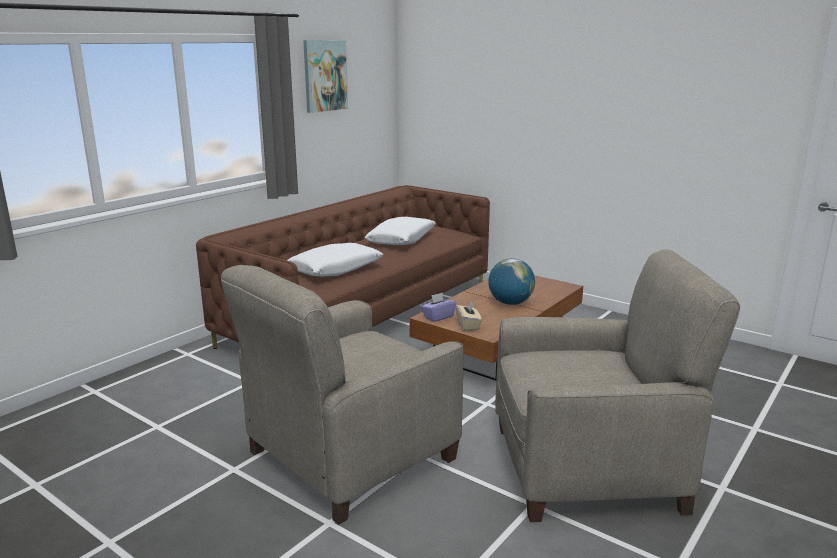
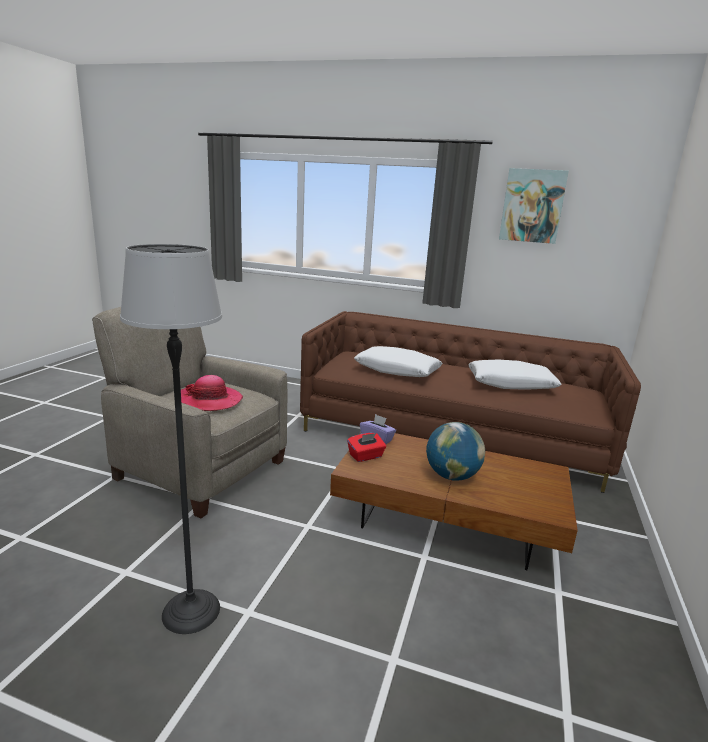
camera: 70 degrees right, 0 degrees up
(376, 354) = (209, 400): none -> hat
(468, 326) = (366, 456): beige tissue box -> red tissue box
(589, 468) = (190, 611): beige armchair -> floor lamp

